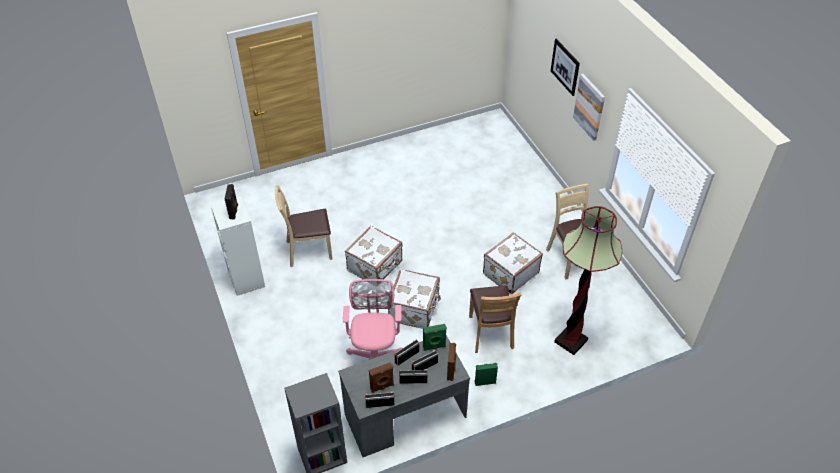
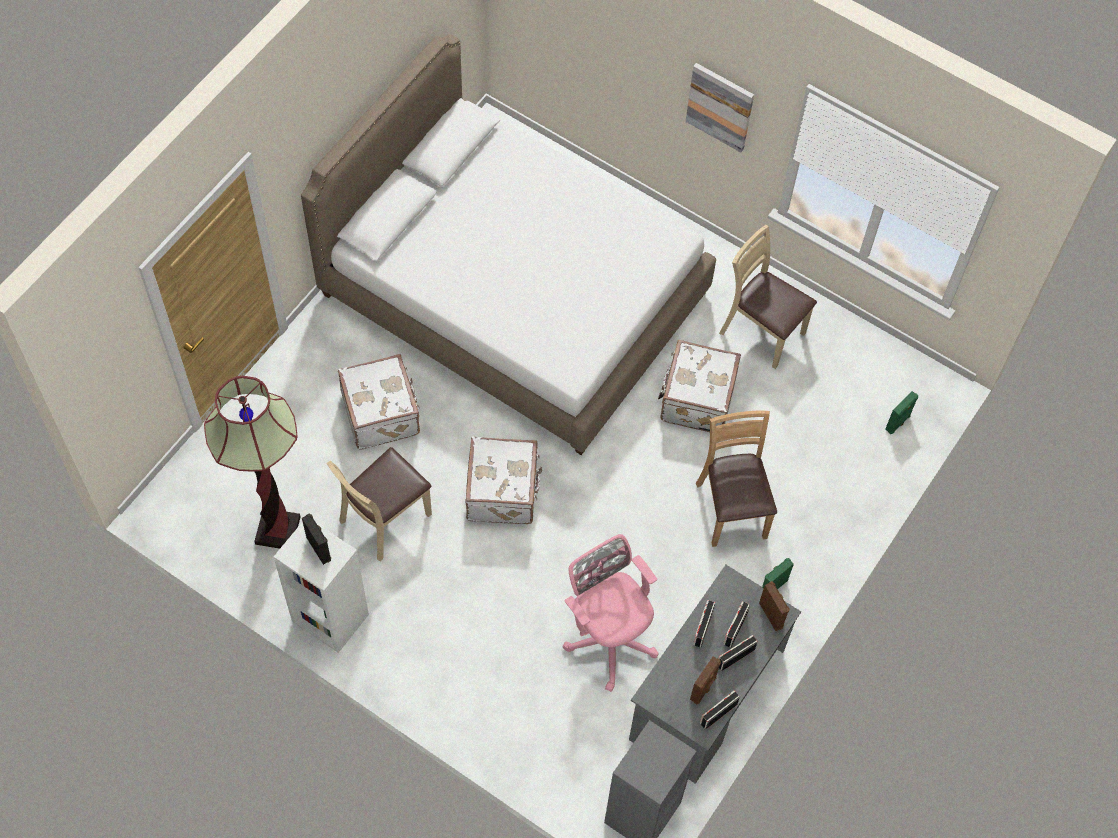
camera: 35 degrees left, 15 degrees up
(415, 309) = (607, 529): white suitcase -> white suitcase (382, 413)
(434, 347) = (727, 593): green speaker -> green speaker (898, 423)
(451, 187) = (514, 294): none -> white bed
(490, 333) = (732, 509): brown chair -> brown chair turned 150 degrees counterclockwise
(565, 67) = (650, 52): picture -> none
(570, 341) = (840, 463): floor lamp -> floor lamp (277, 530)

